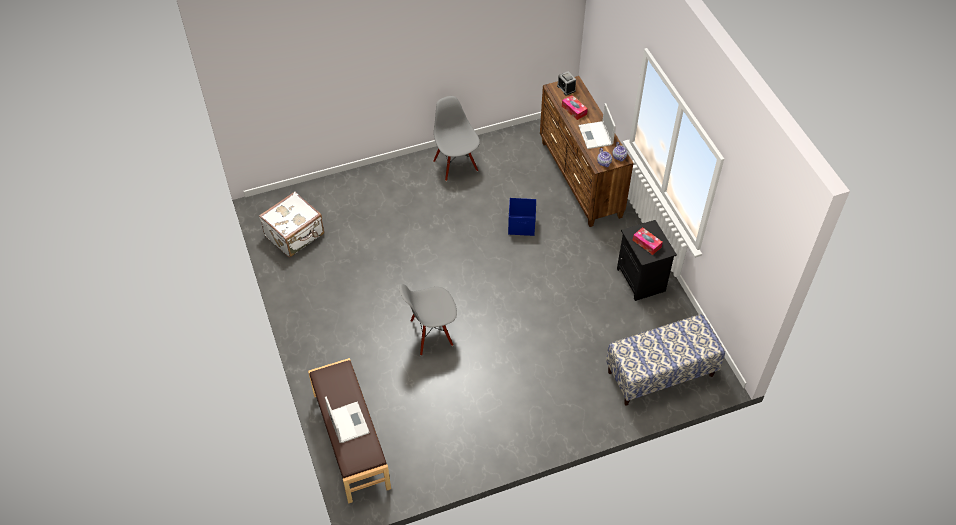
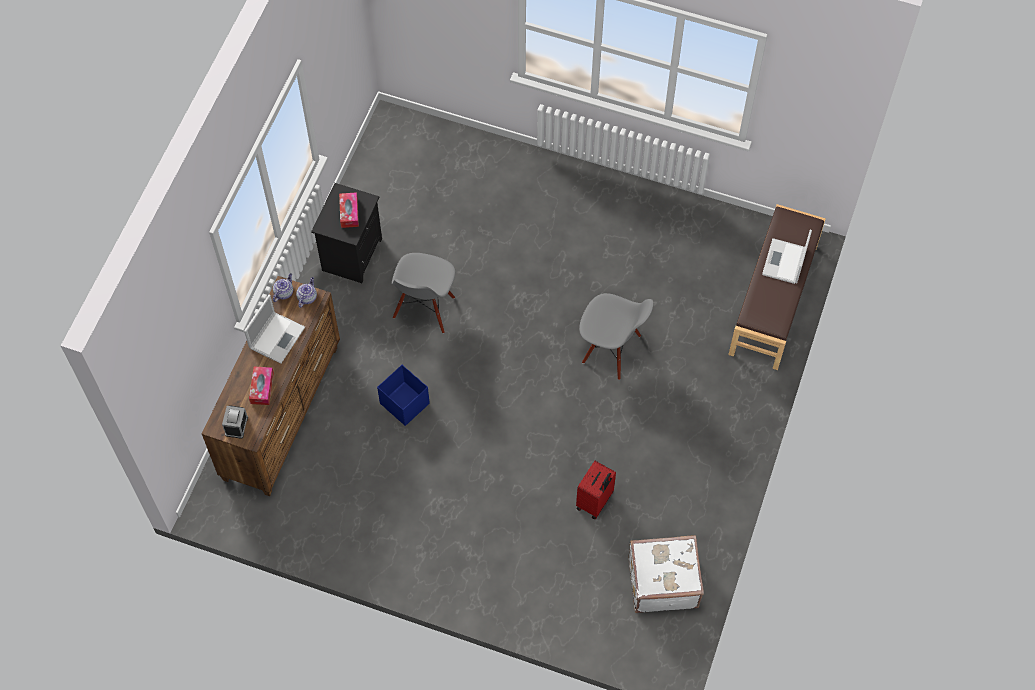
camera: 140 degrees left, 10 degrees up
(366, 248) = (595, 502): none -> red suitcase
(456, 165) = (397, 541): grey chair -> grey chair (424, 308)
(660, 374) = (436, 159): bench -> none

